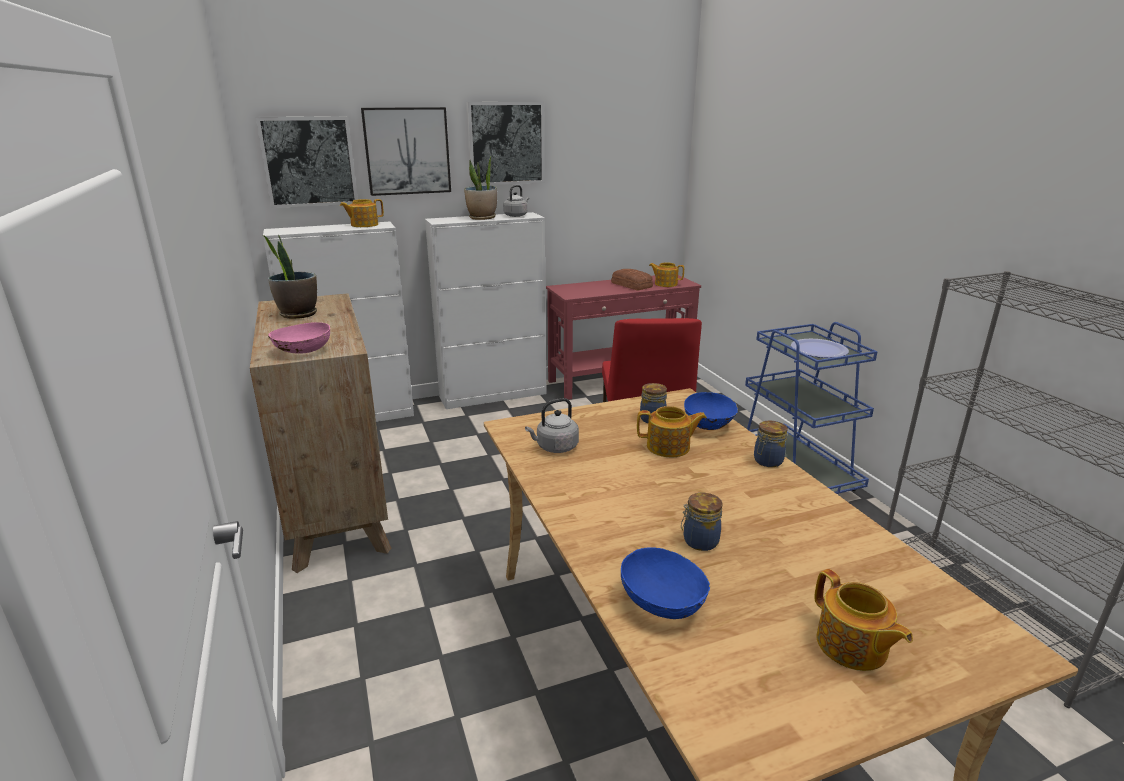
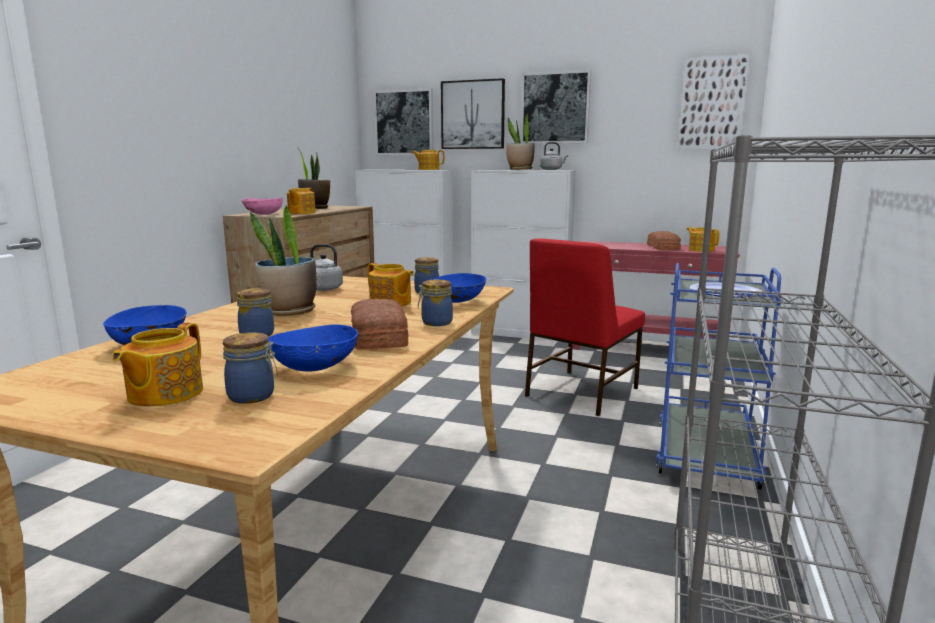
camera: 40 degrees right, 10 degrees down
(335, 335) = (301, 213): none -> teapot
(630, 496) = (289, 311): none -> potted plant
(653, 140) = (712, 104): none -> picture
(780, 498) = (377, 336): none -> bread
(844, 556) = (315, 367): none -> blue bowl
(899, 609) = (253, 396): none -> jar

